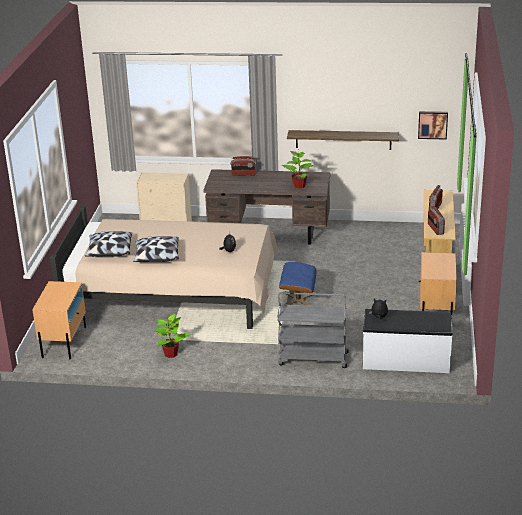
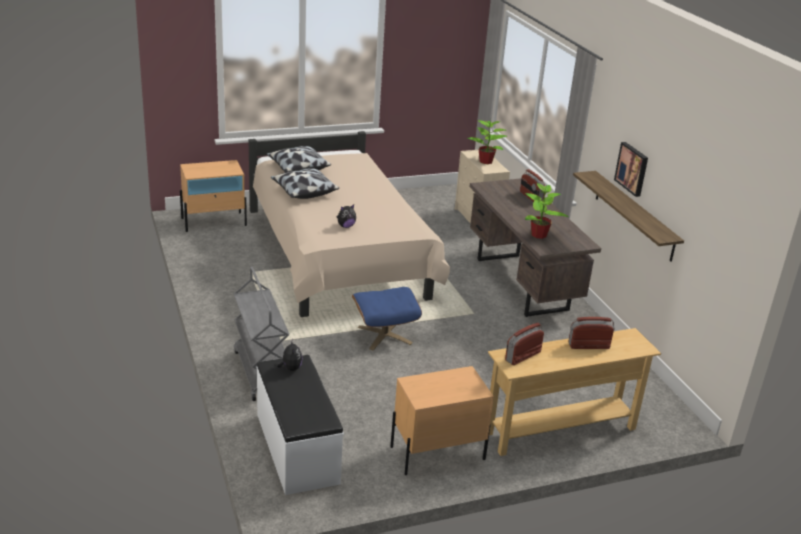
camera: 60 degrees right, 0 degrees up
(171, 354) = (223, 280): potted plant -> potted plant (486, 161)
(432, 124) = (719, 253): picture -> picture (632, 168)

